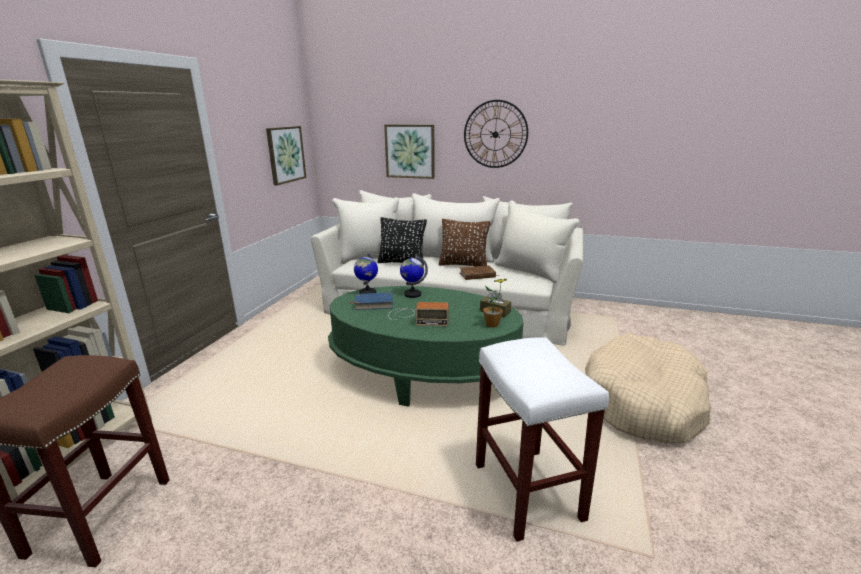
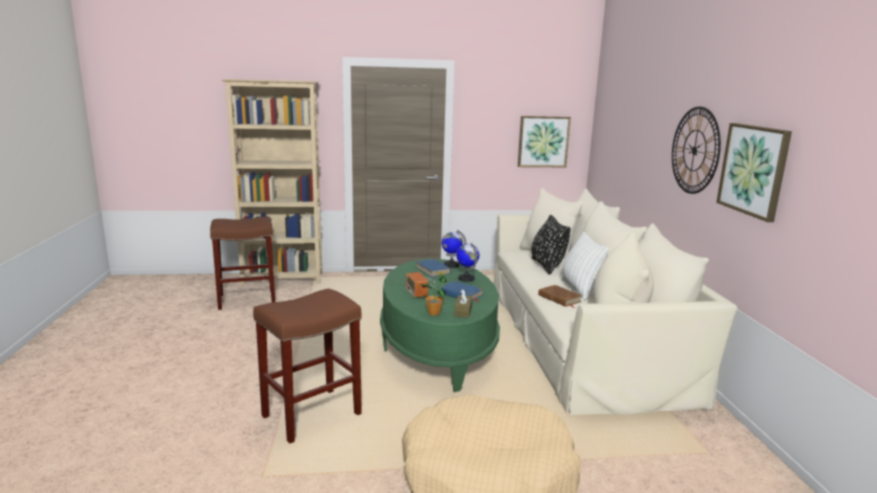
camera: 65 degrees right, 5 degrees down
(410, 151) = (637, 157): picture -> picture (753, 170)
(452, 304) = (461, 294): none -> blue book
(463, 265) = (580, 289): brown pillow -> white pillow
(526, 490) = (312, 414): white stool -> brown stool

